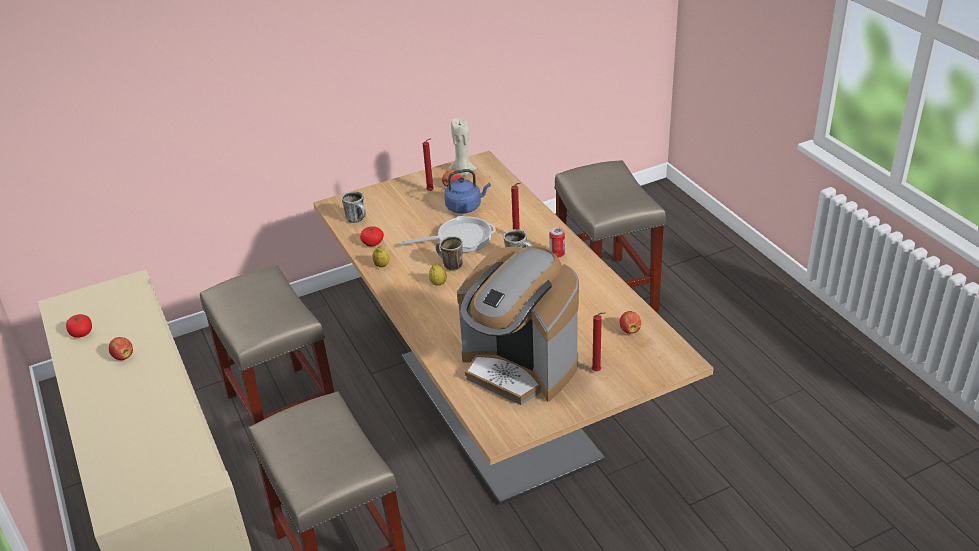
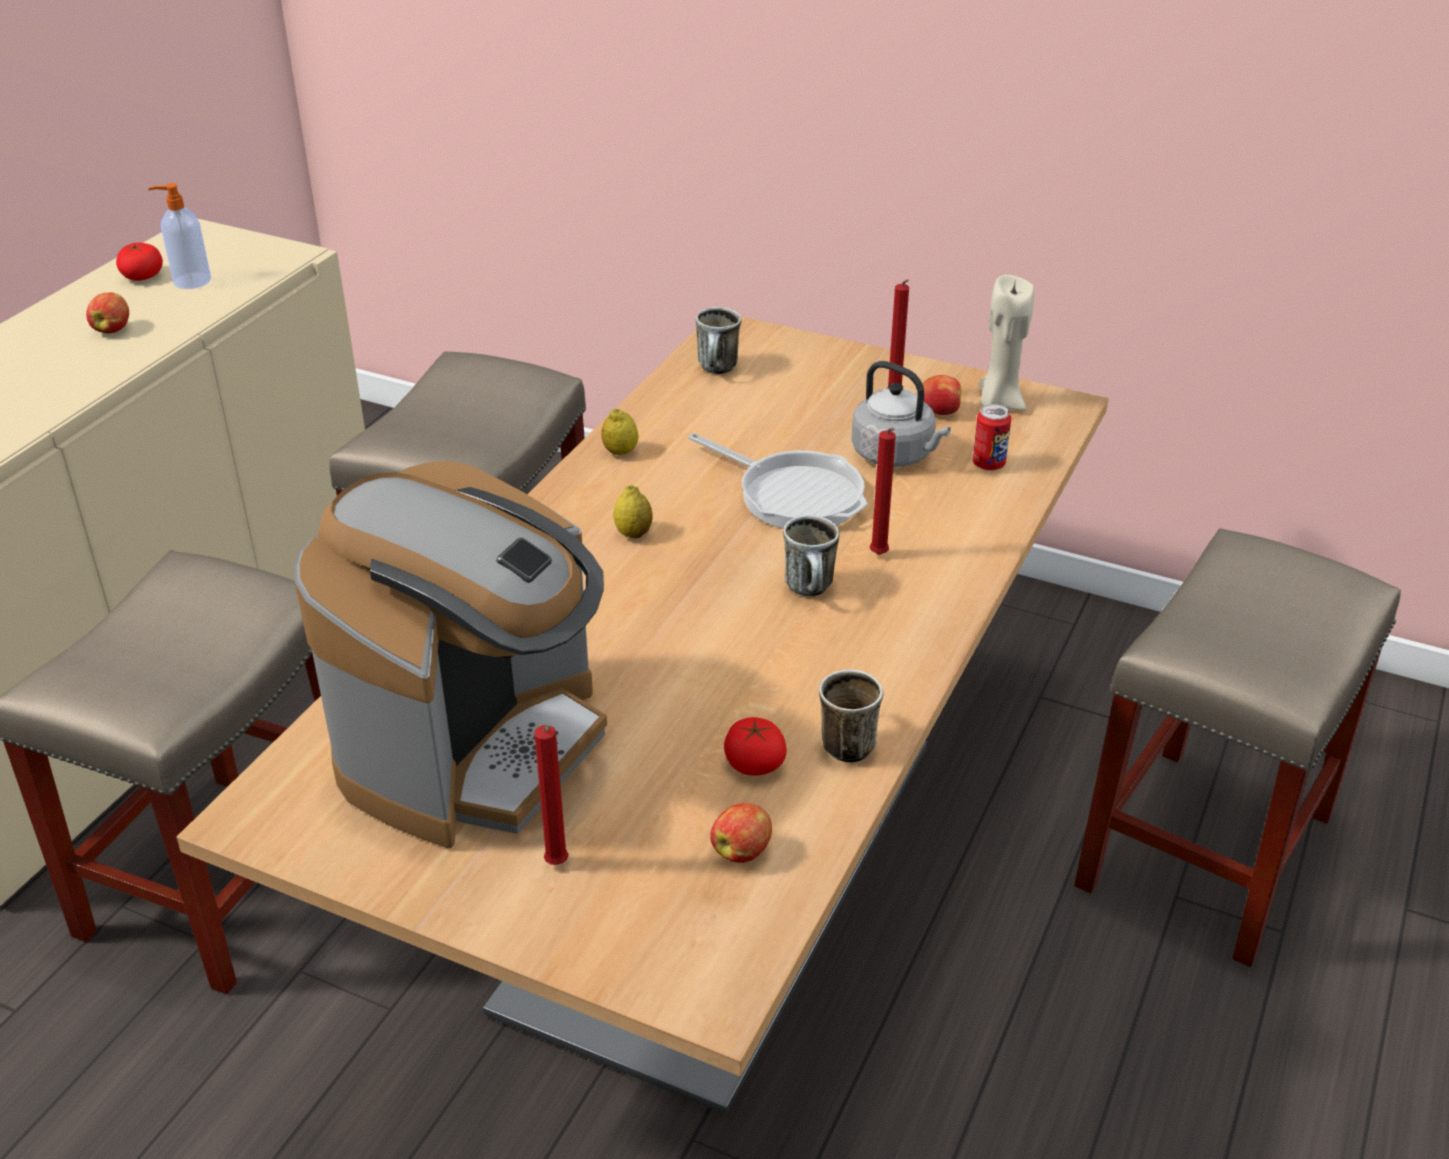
camera: 50 degrees right, 0 degrees up
(110, 319) = (190, 281): none -> soap dispenser
(372, 243) = (672, 413): tomato -> tomato (754, 763)
(449, 265) = (700, 520): mug -> mug (844, 741)
(465, 207) = (896, 455): blue kettle -> grey kettle
(519, 367) = (476, 748): coffee machine -> coffee machine turned 150 degrees counterclockwise
(557, 254) = (884, 630): can -> can (988, 464)

